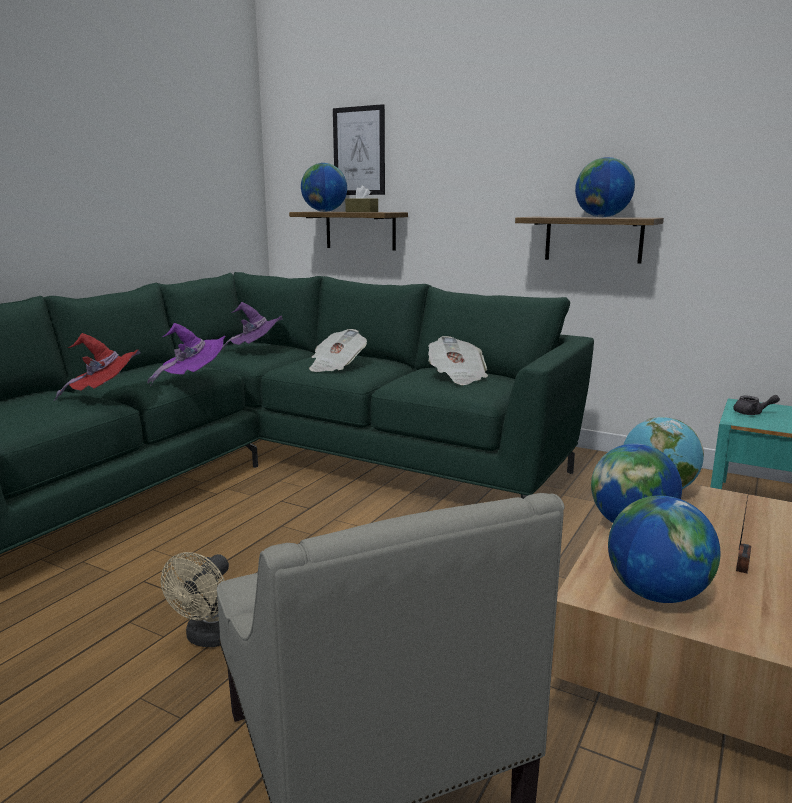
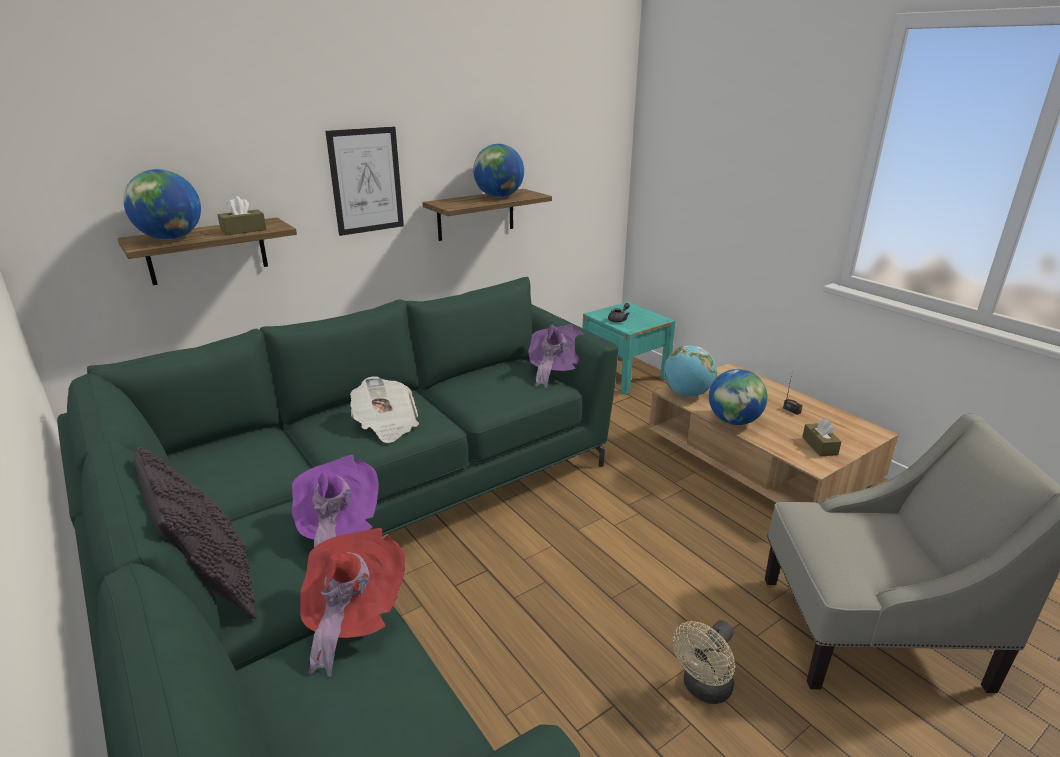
camera: 65 degrees left, 10 degrees up
(130, 370) = (213, 584): none -> black pillow
(208, 638) = (703, 689): beige fan -> beige fan turned 90 degrees clockwise
(256, 351) = (239, 460): purple hat -> purple hat (553, 370)
(359, 151) = (183, 144): picture -> picture (366, 181)
(457, 377) = (499, 379): newspaper -> none
(656, 594) = (819, 446): globe -> brown tissue box

